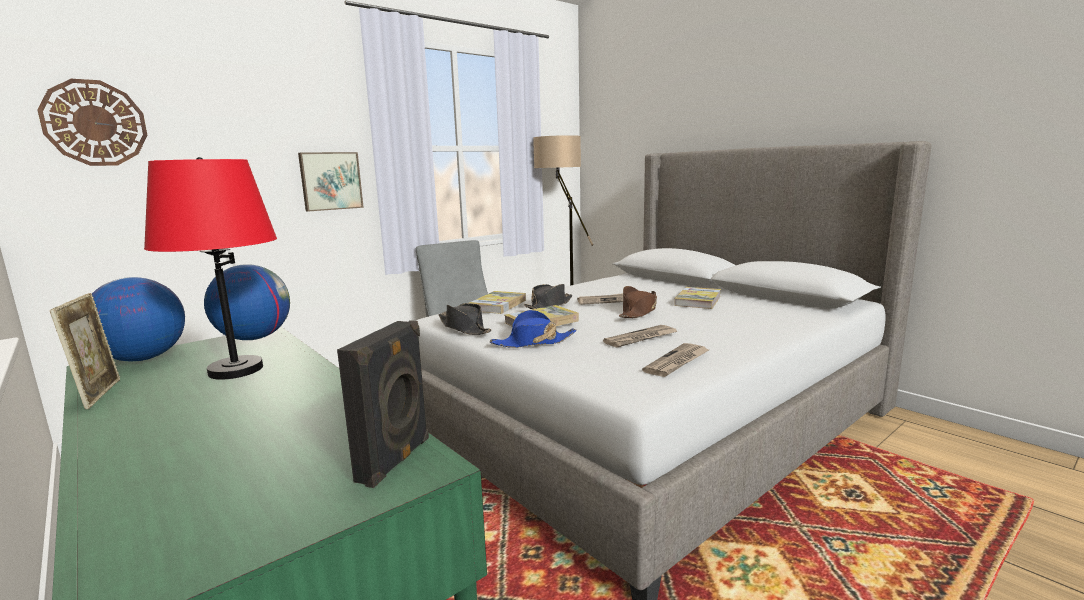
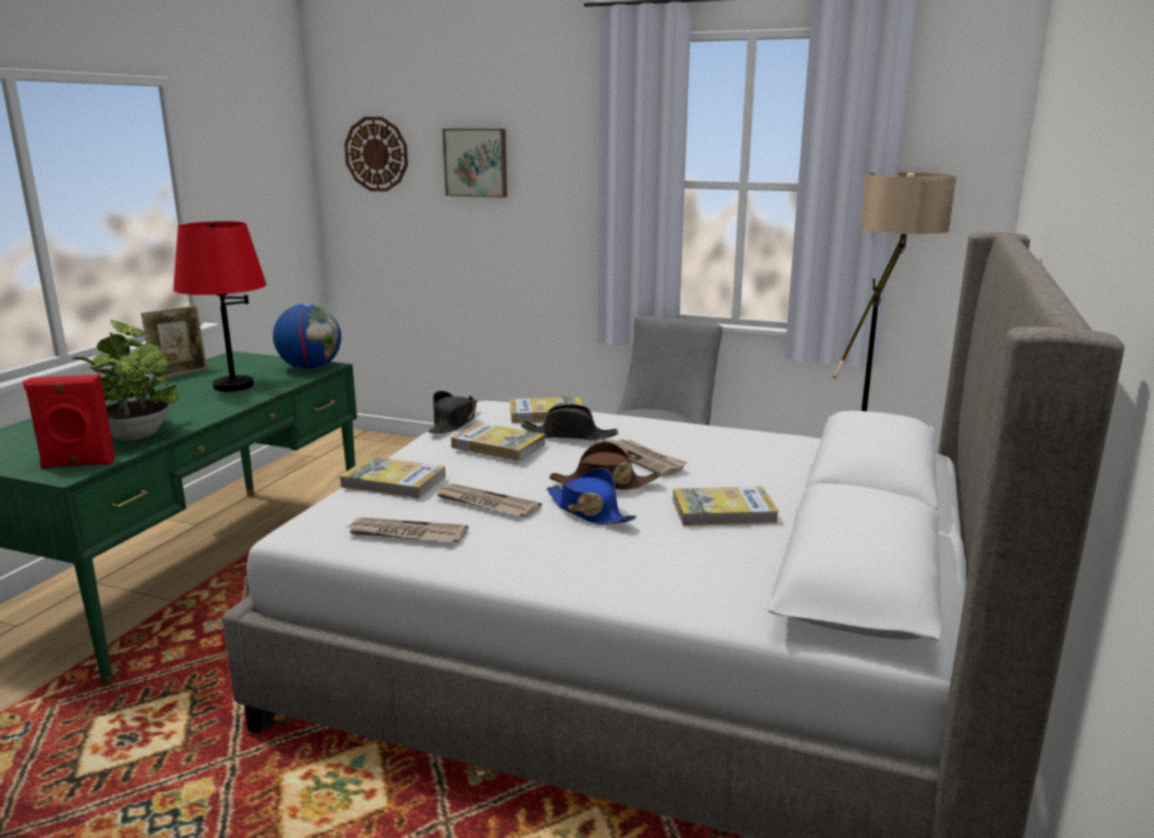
camera: 60 degrees right, 5 degrees up
(143, 358) = (250, 360): globe -> none
(322, 424) = (135, 433): none -> potted plant
(330, 181) = (560, 219): picture -> picture (476, 162)
(396, 460) = (78, 464): black speaker -> red speaker
(533, 342) = (429, 459): blue hat -> blue hat (588, 511)
(571, 355) = (393, 482): none -> book

